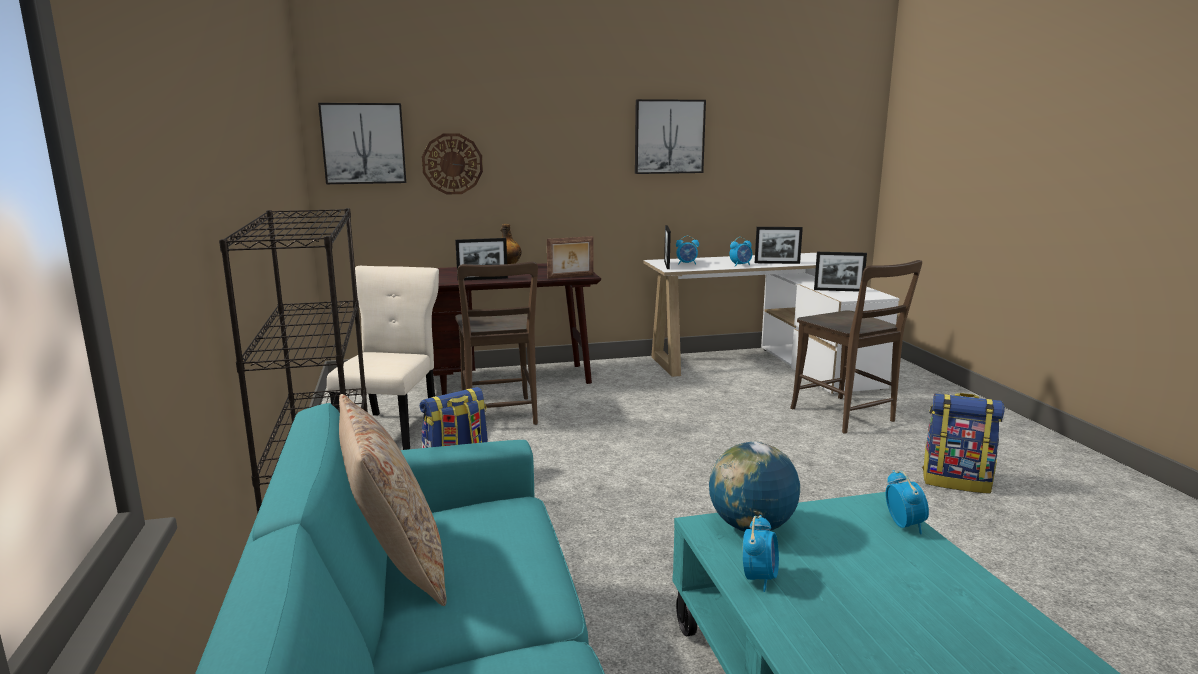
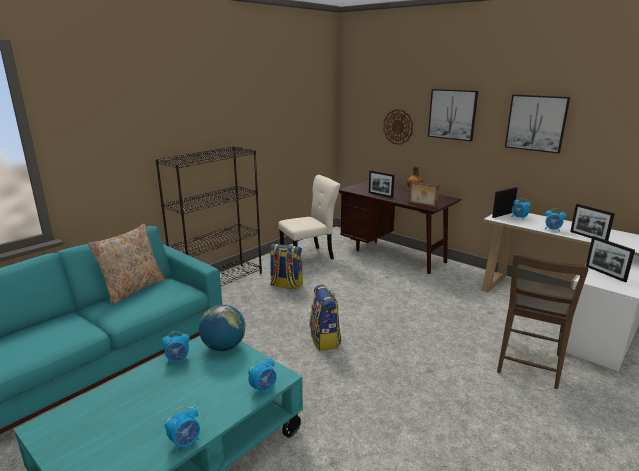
camera: 55 degrees right, 5 degrees up
(363, 143) = (360, 111): picture -> picture (452, 114)
(499, 416) = (355, 269): brown chair -> none
(956, 481) = (489, 439): backpack -> backpack (325, 340)
(1022, 620) = (185, 442): none -> alarm clock

